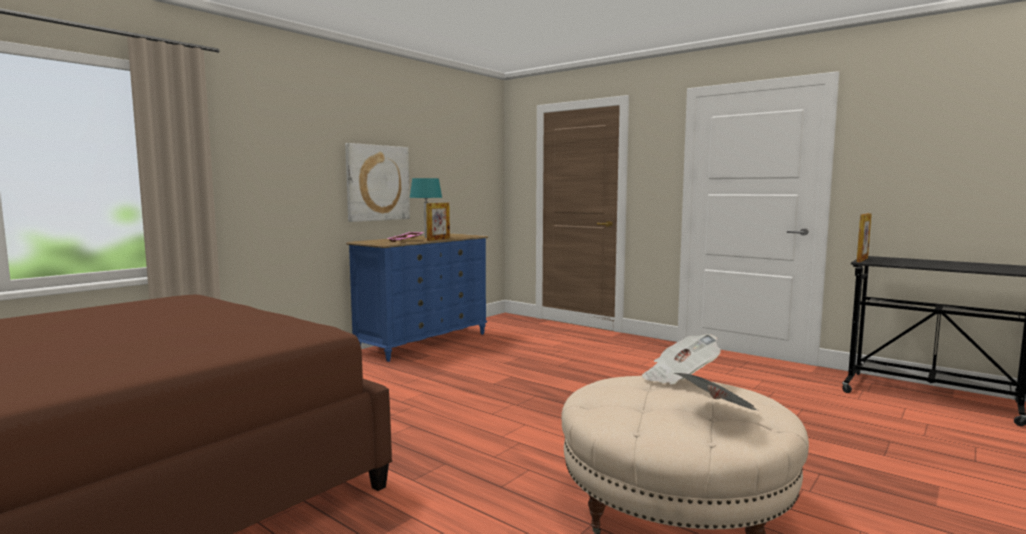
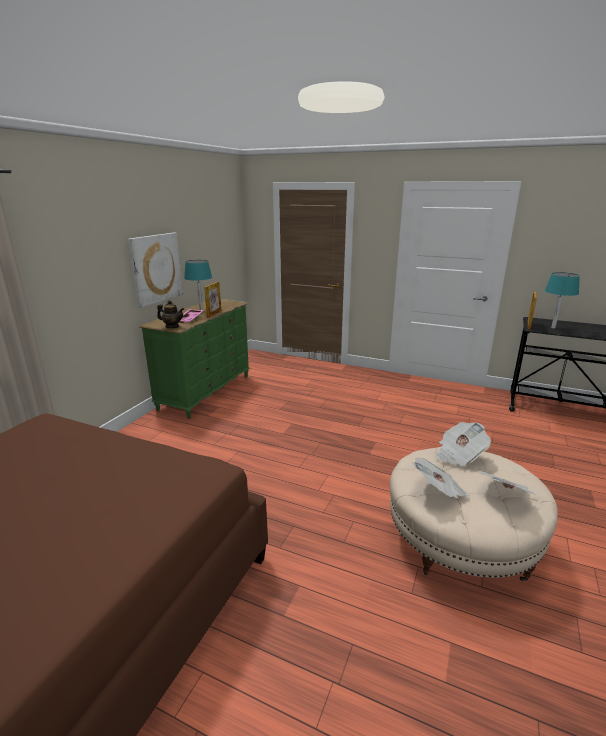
camera: 15 degrees left, 15 degrees up
(380, 243) = (172, 327): none -> teapot
(424, 342) = (206, 392): blue dresser -> green dresser
(619, 402) = (439, 491): none -> newspaper
(901, 262) = (553, 328): none -> turquoise table lamp

